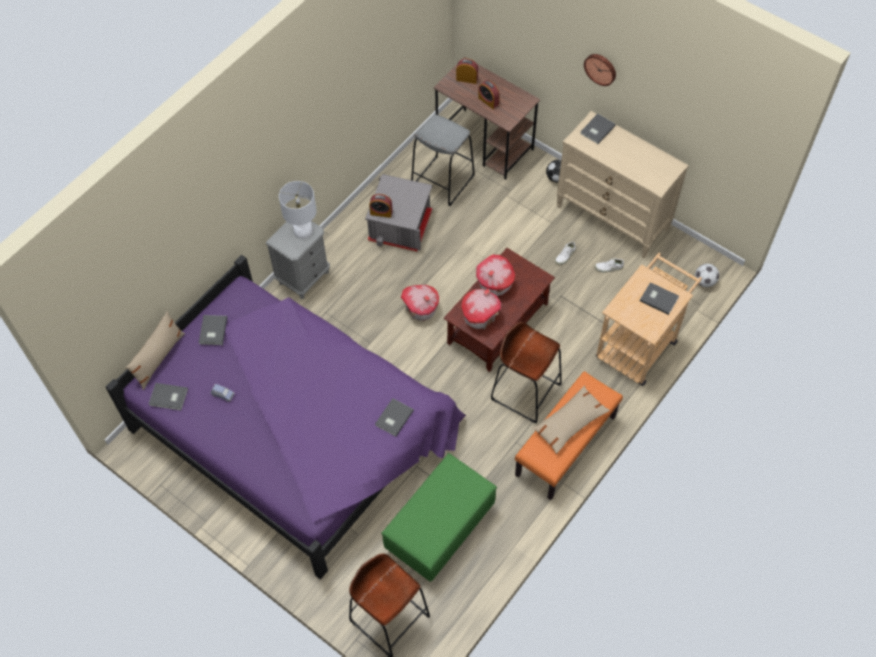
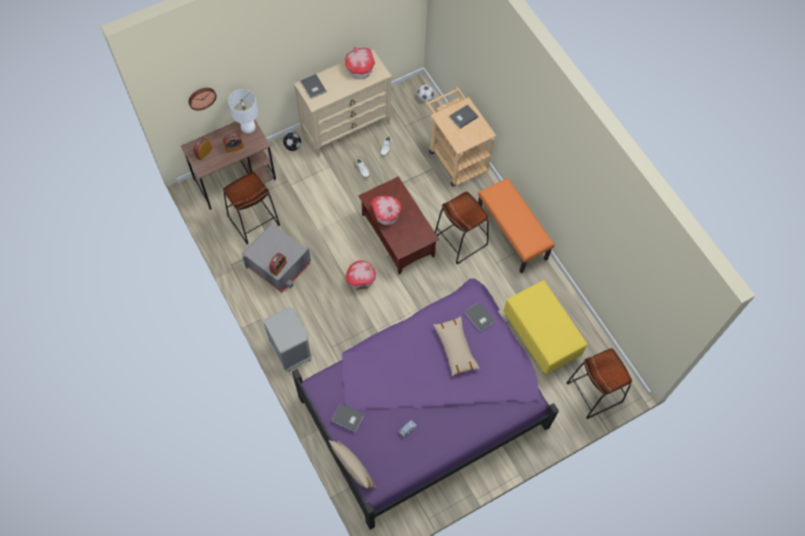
camera: 70 degrees left, 5 degrees up
(169, 398) = (393, 471): grey book -> none
(302, 231) = (284, 322): white table lamp -> white table lamp (248, 127)
(440, 527) = (540, 335): green ottoman -> yellow ottoman
(442, 181) = (253, 221): grey stool -> brown stool
(480, 316) = (408, 235): toy house -> toy house (360, 70)
(569, 422) = (516, 216): beige pillow -> beige pillow (455, 348)
(601, 68) = (288, 52): wall clock -> wall clock (201, 97)

